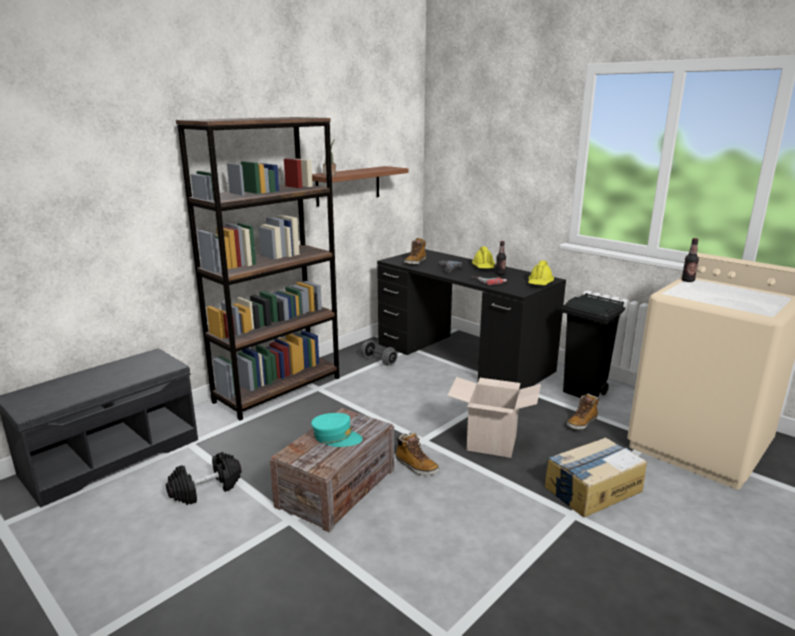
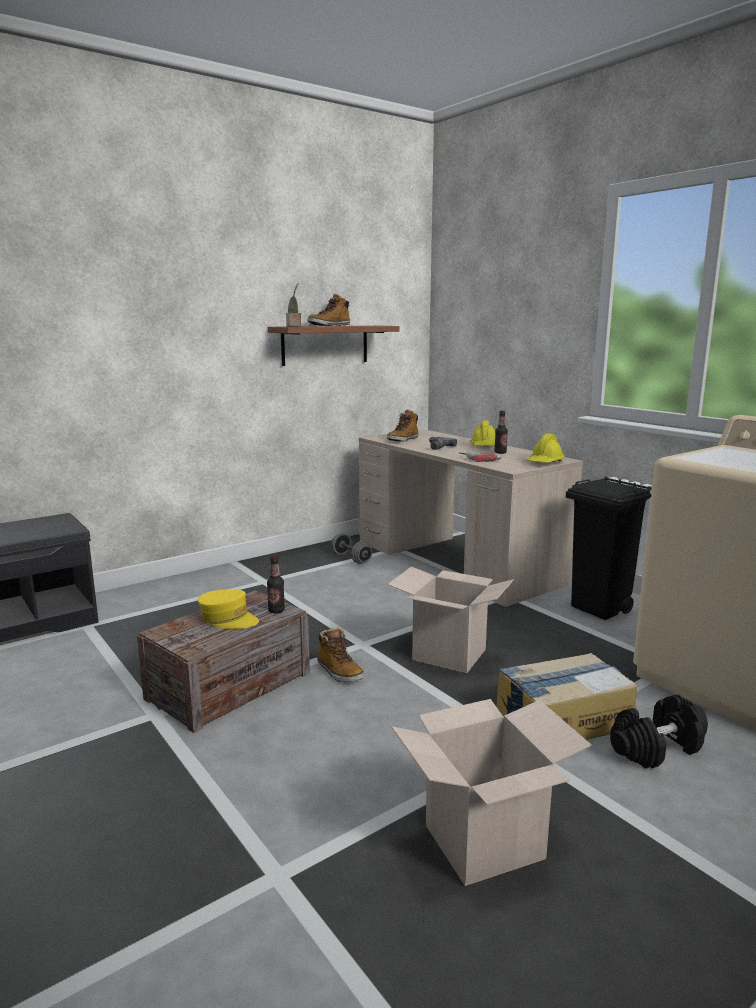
camera: 10 degrees right, 5 degrees down
(206, 490) = (77, 673): black dumbbell -> black dumbbell (657, 749)
(278, 389) = (217, 579): brown bookcase -> none
(336, 437) = (228, 619): turquoise cap -> yellow cap
(462, 357) = (457, 561): black desk -> beige desk
(577, 592) = (484, 842): none -> cardboard box
(582, 423) = (581, 642): boot -> boot (329, 325)
(687, 280) = (721, 448): bottle -> bottle (276, 610)

